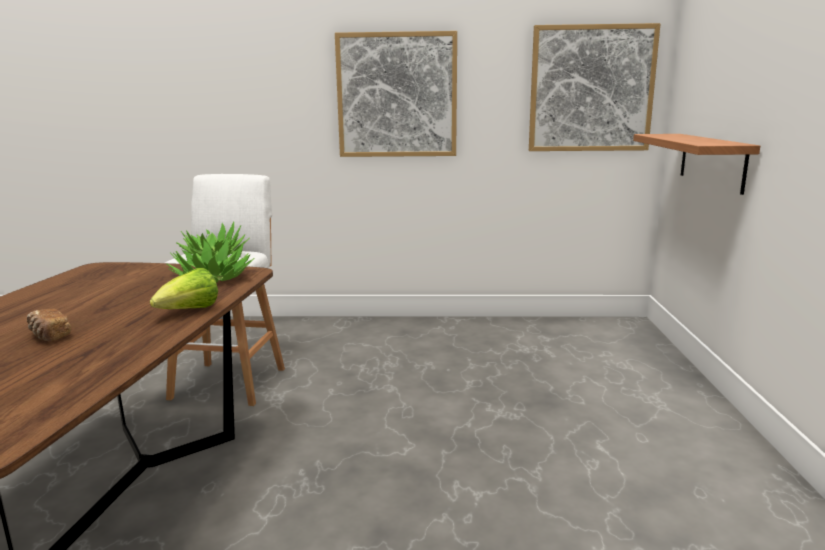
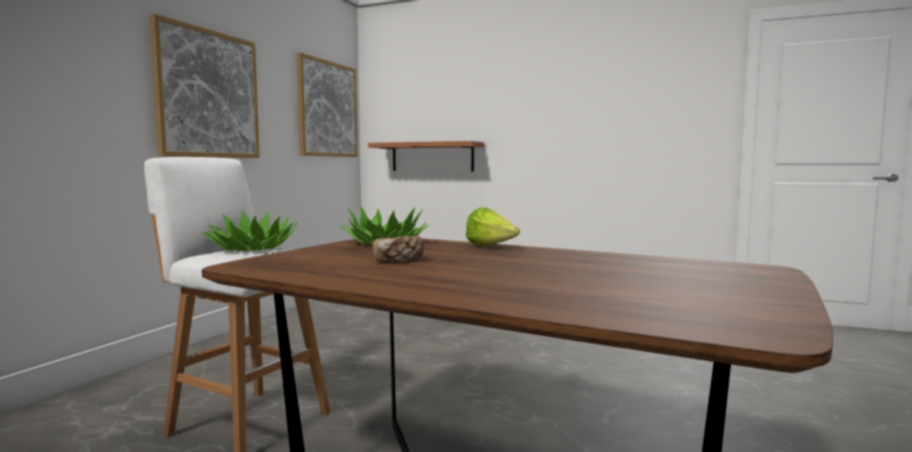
camera: 70 degrees left, 10 degrees down
(49, 336) = (528, 268): bread -> bread (398, 261)

